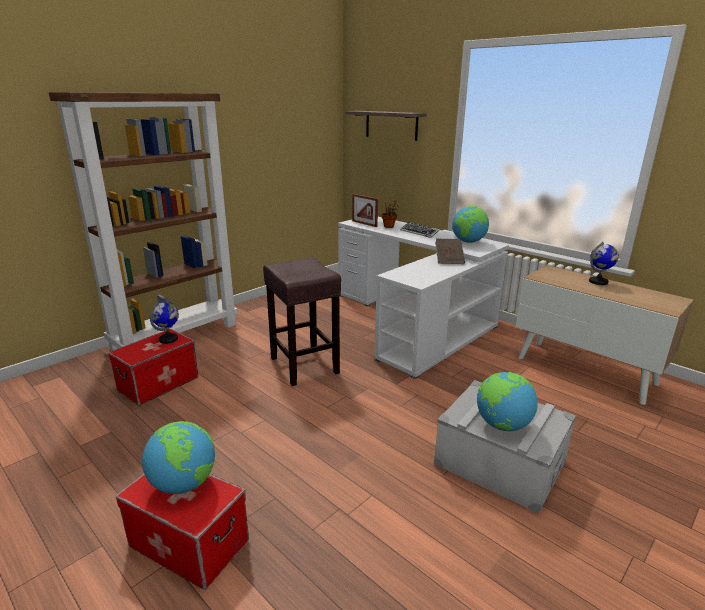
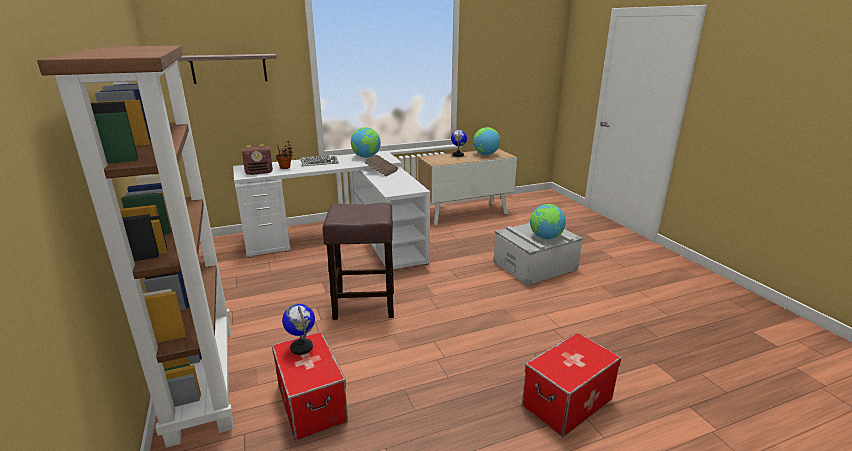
camera: 65 degrees left, 0 degrees up
(184, 483) = (564, 357): globe -> globe (485, 154)
(364, 224) = (259, 172): picture frame -> radio

